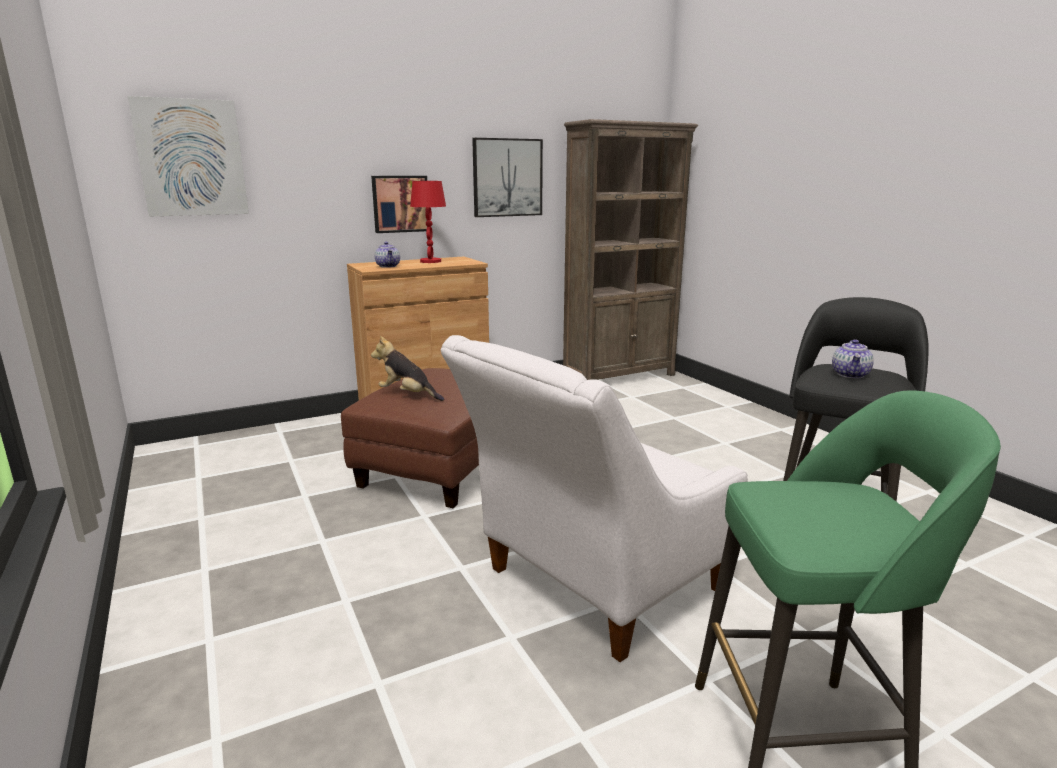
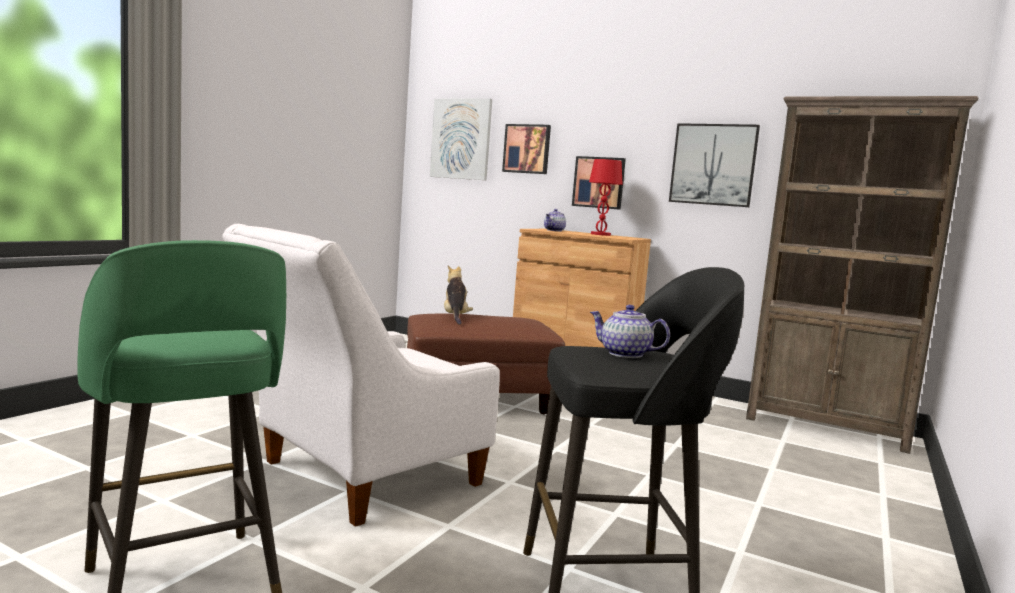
camera: 55 degrees right, 10 degrees down
(302, 169) = (527, 149): none -> picture
(592, 586) = (357, 477): white armchair -> white armchair turned 60 degrees counterclockwise
(851, 375) = (624, 354): teapot -> teapot turned 45 degrees clockwise

